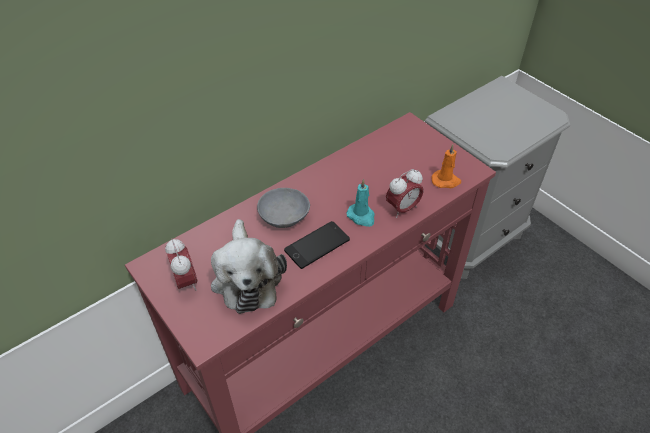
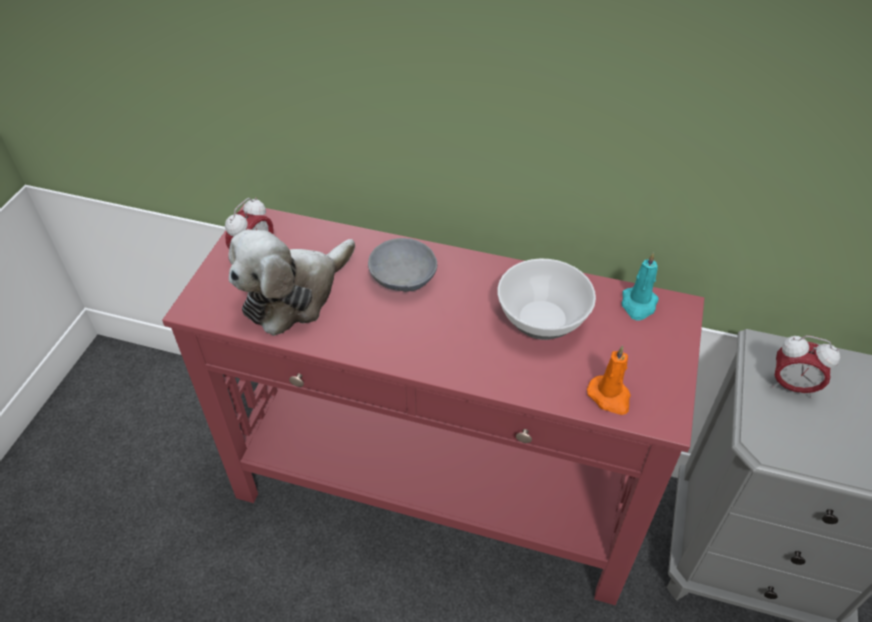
camera: 55 degrees right, 0 degrees up
(317, 245) = (385, 326): phone -> none
(361, 216) = (464, 343): turquoise candle -> turquoise candle (638, 305)
(371, 176) = (540, 319): none -> bowl
(402, 209) = (514, 375): alarm clock -> alarm clock (792, 386)

